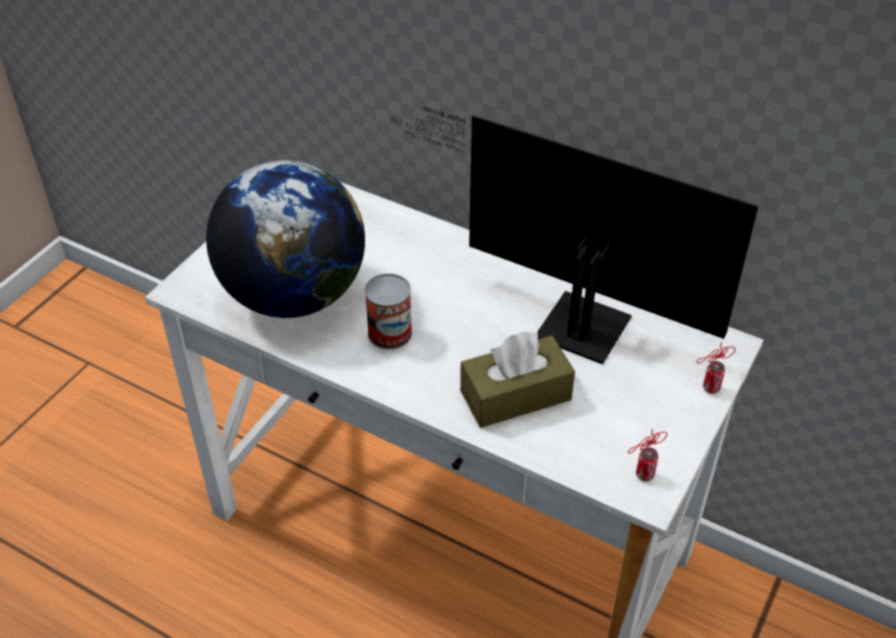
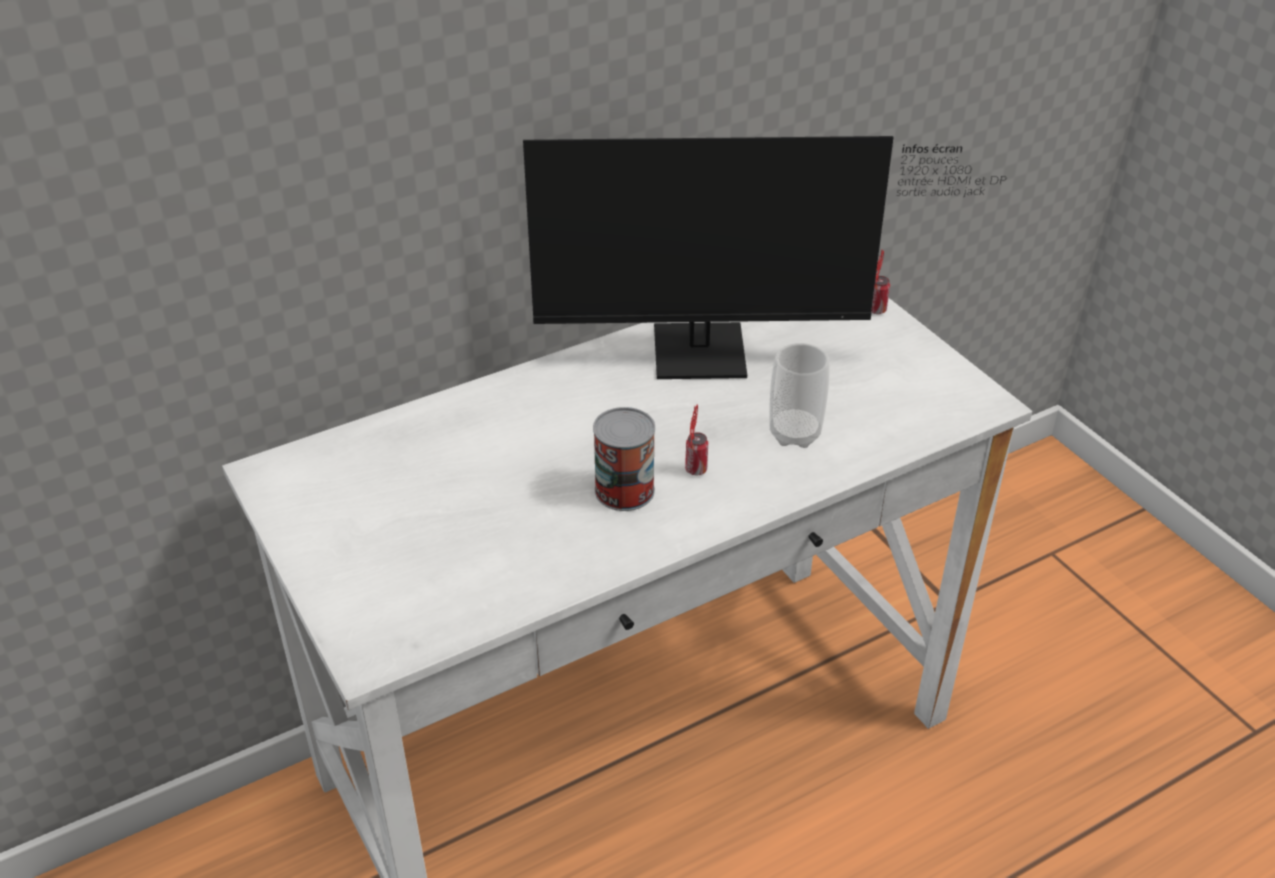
camera: 60 degrees left, 5 degrees down
(293, 295) = (485, 549): globe -> none
(515, 395) = (794, 433): brown tissue box -> cup
(571, 320) = (716, 354): monitor -> monitor turned 150 degrees counterclockwise
(642, 475) = (958, 396): can -> can (695, 472)

